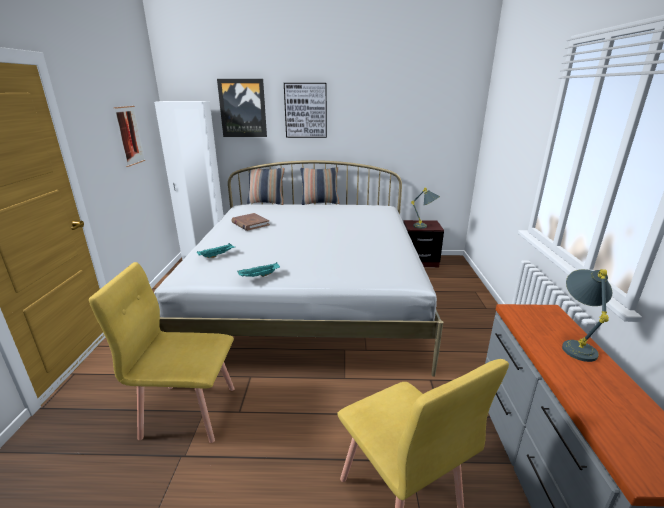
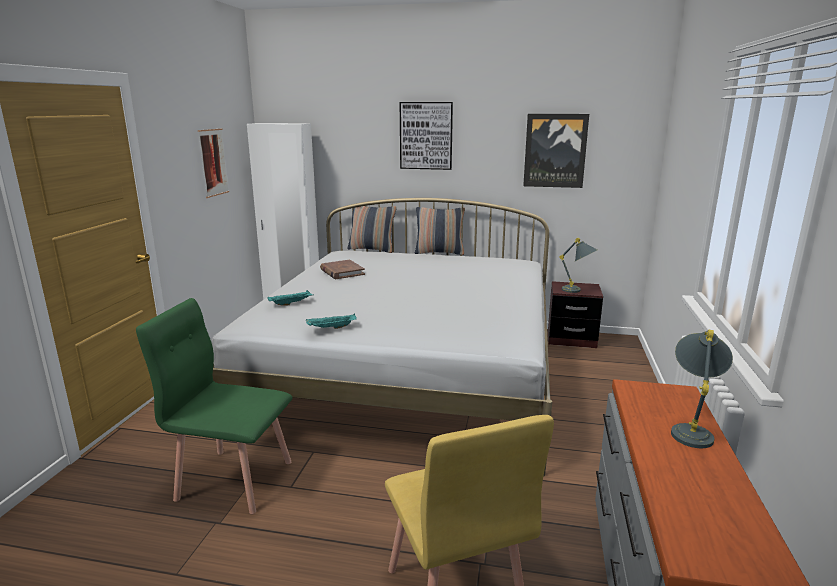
camera: 10 degrees right, 5 degrees down
(188, 411) = (234, 479): yellow chair -> green chair
(243, 108) = (349, 132): picture -> picture (555, 151)

